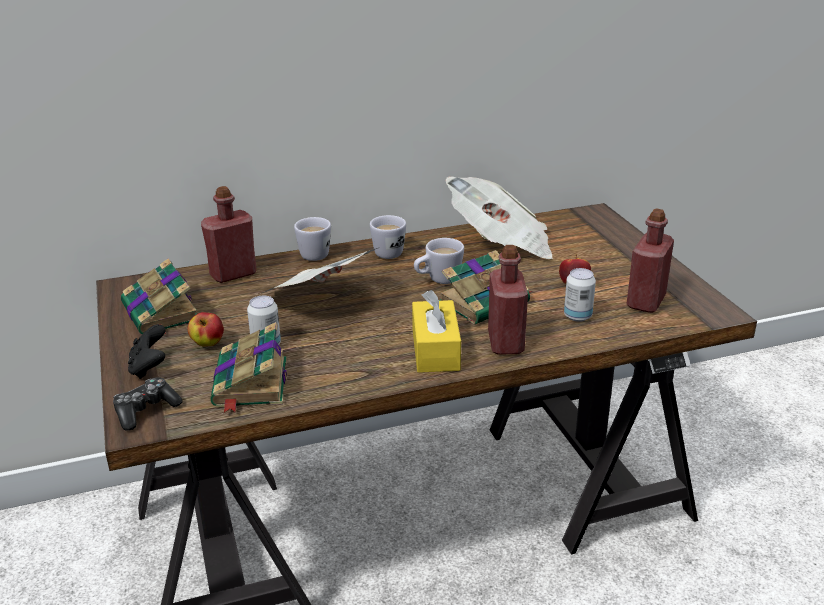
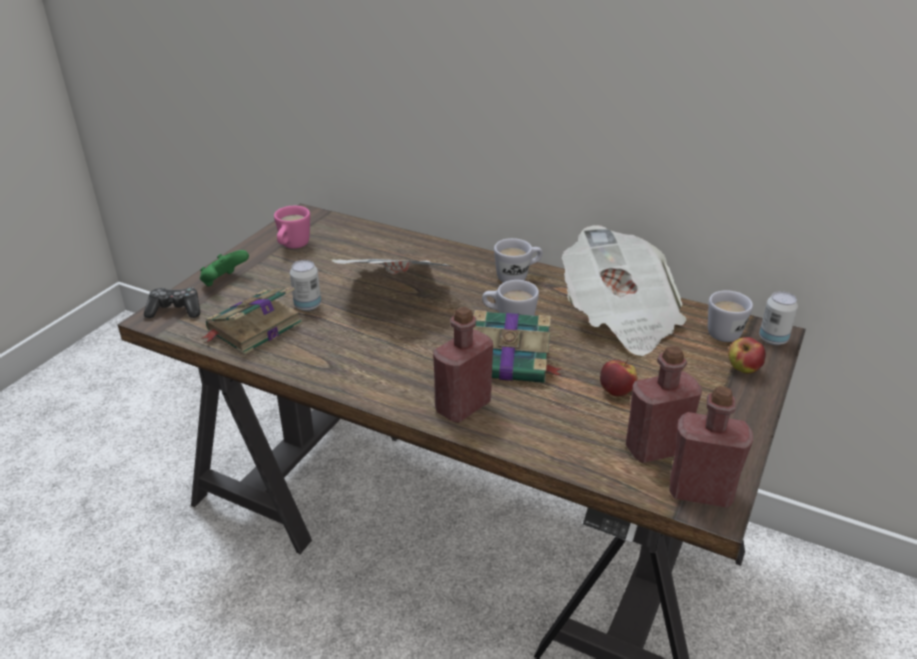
camera: 45 degrees right, 5 degrees up
(149, 368) = (224, 282): black game controller -> green game controller
(161, 313) = (292, 246): book -> pink mug
(208, 344) = (279, 284): apple -> apple (743, 369)
(233, 274) = (380, 239): red bottle -> red bottle (700, 492)
(311, 253) = (458, 249): white mug -> white mug (724, 330)
(435, 350) = (403, 378): yellow tissue box -> none
(577, 316) = (564, 422): can -> can (773, 339)

